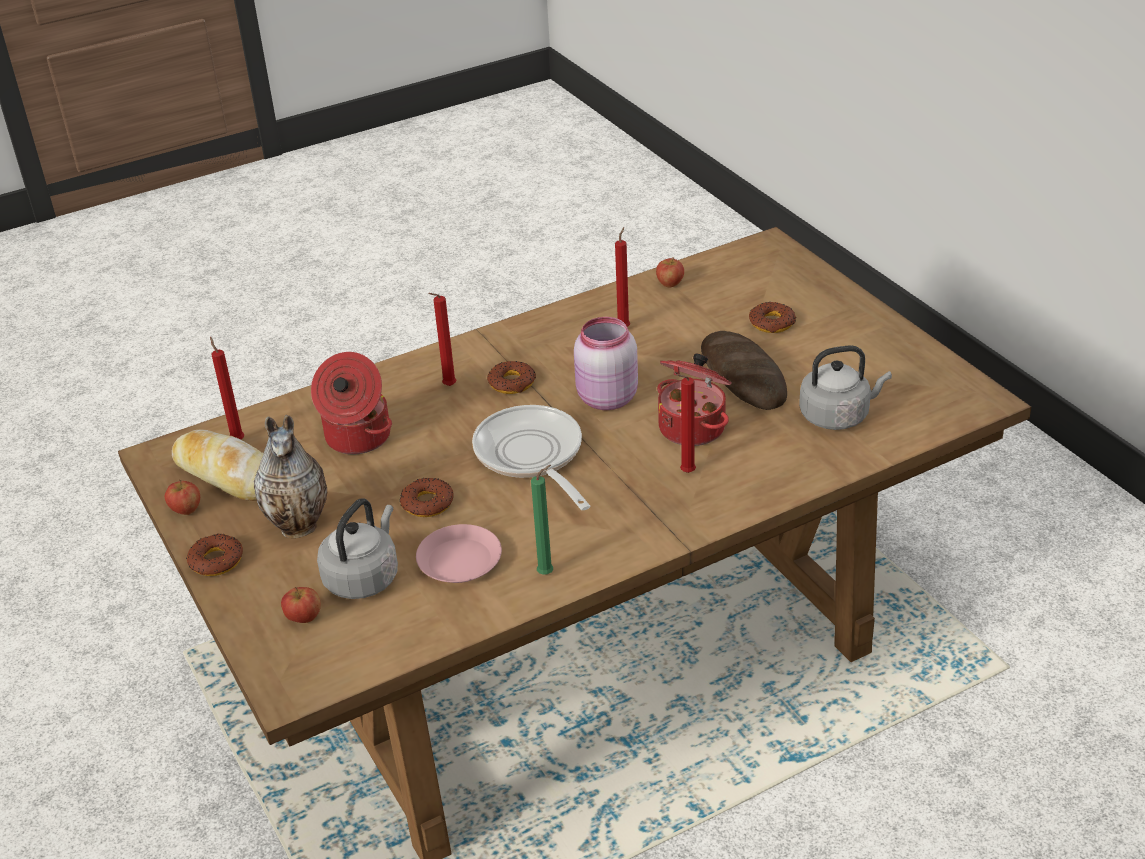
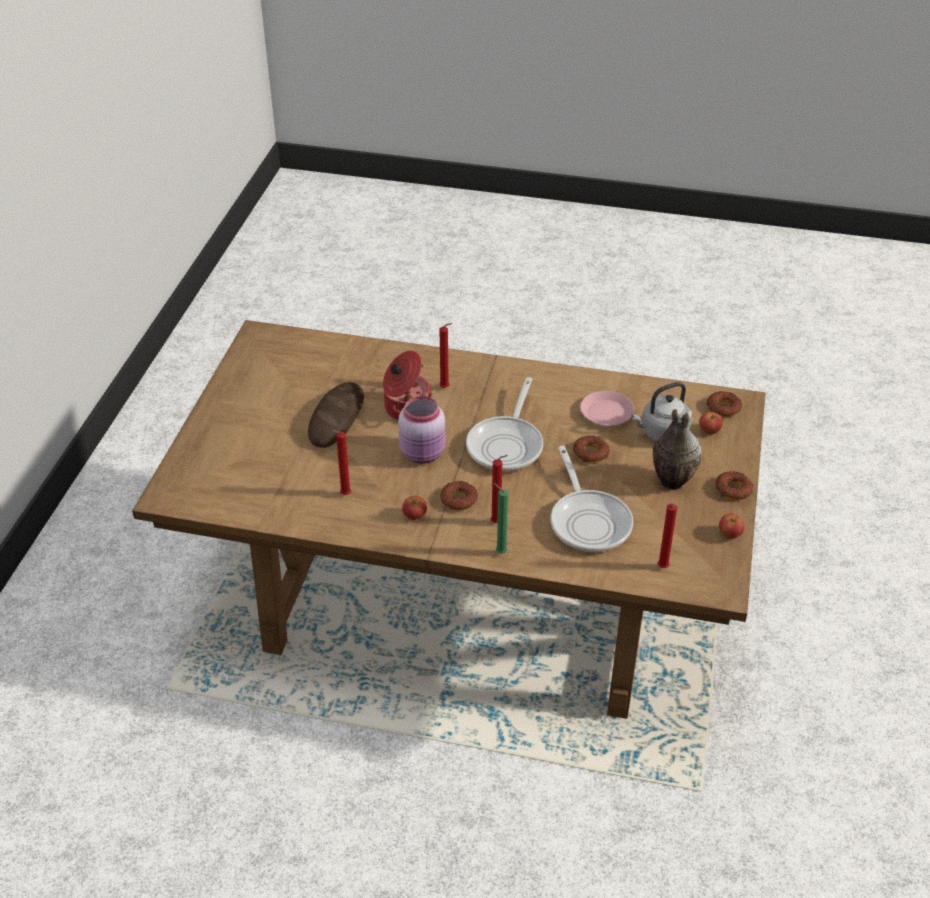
camera: 140 degrees left, 5 degrees up
(228, 475) = (687, 543): bread -> none
(356, 438) = (588, 521): cooking pot -> frying pan
(548, 573) = (572, 383): green candle -> green candle (499, 552)
(670, 284) = (268, 509): apple -> apple (415, 516)
(772, 323) = (266, 440): donut -> donut (723, 407)
(838, 416) = (332, 369): grey kettle -> none

